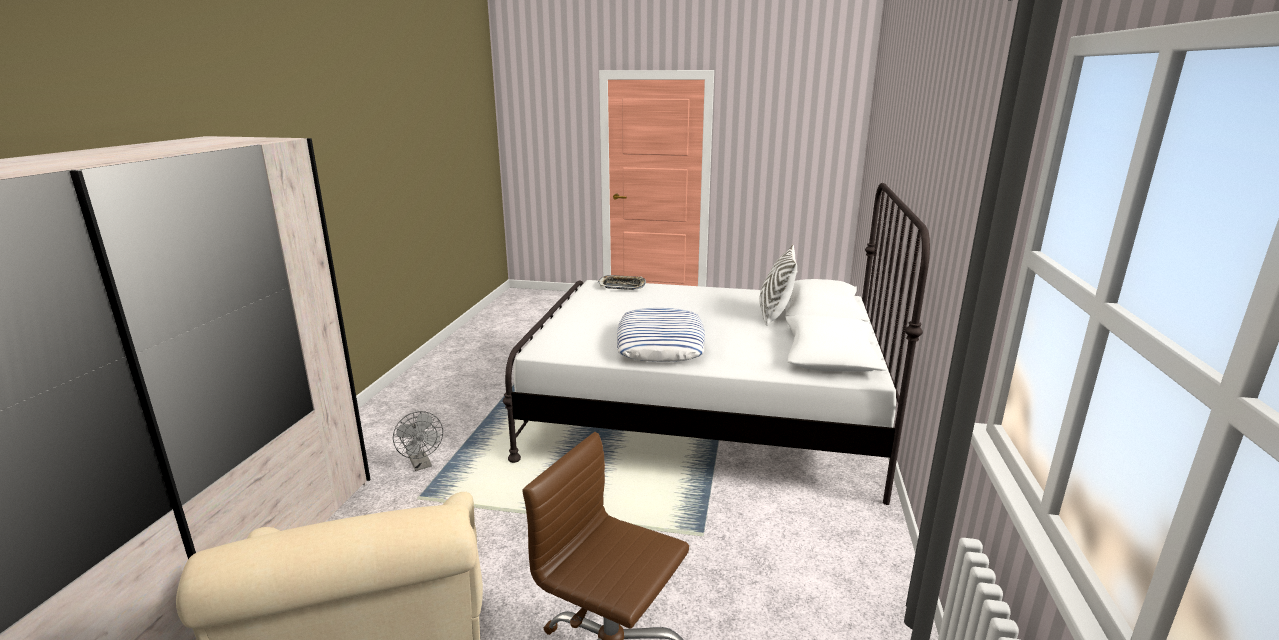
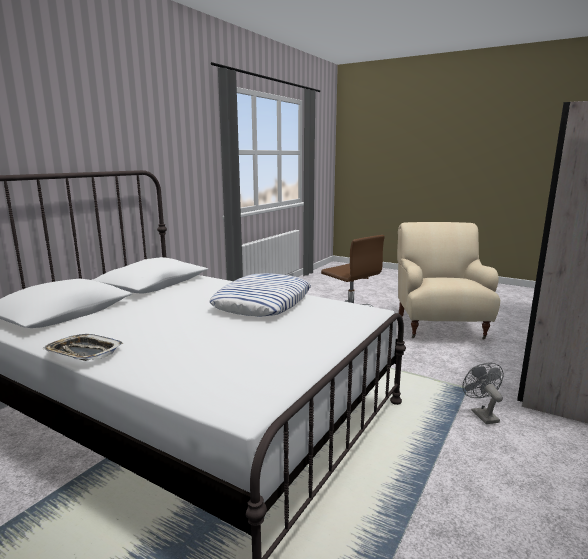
camera: 160 degrees left, 5 degrees down
(622, 286) = (211, 390): tray -> tray (84, 352)
(775, 315) = (117, 312): white pillow -> none

